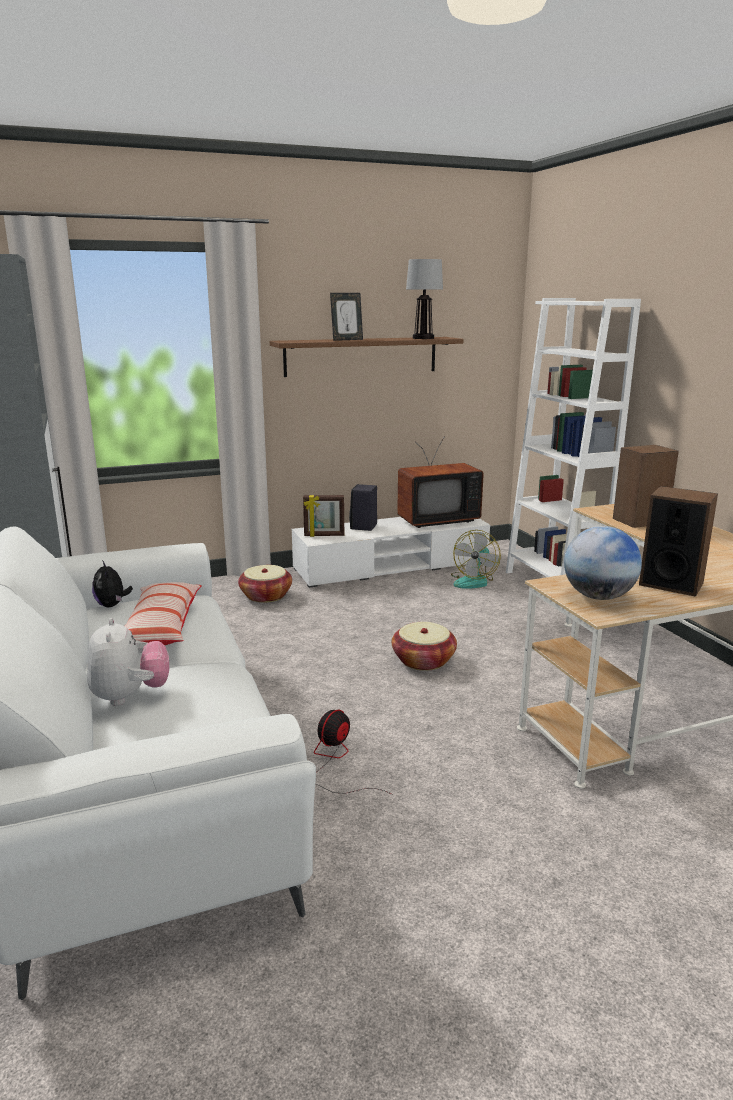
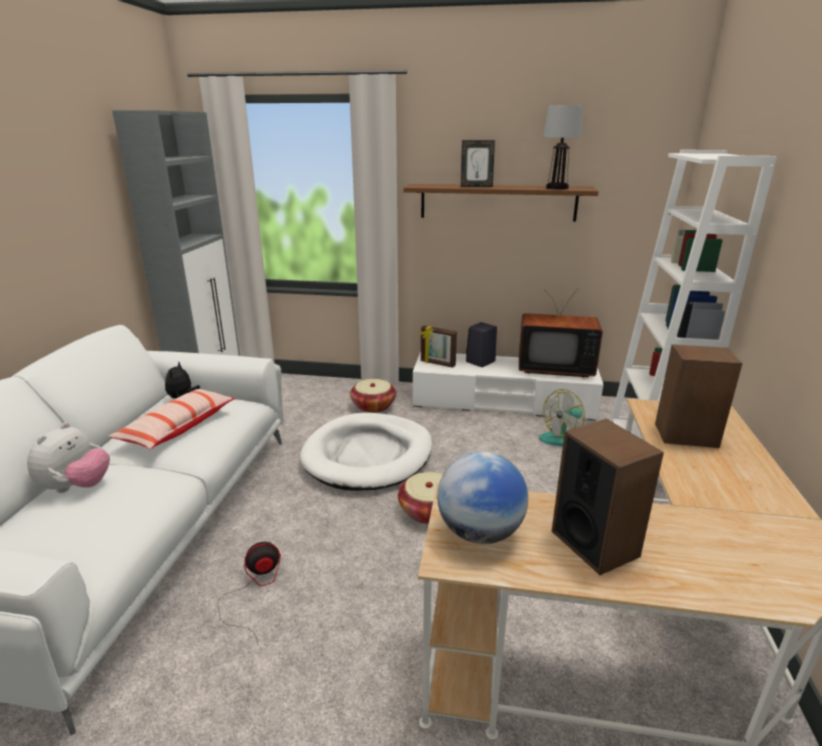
camera: 30 degrees right, 5 degrees up
(314, 636) = (368, 455): none -> white dog bed

